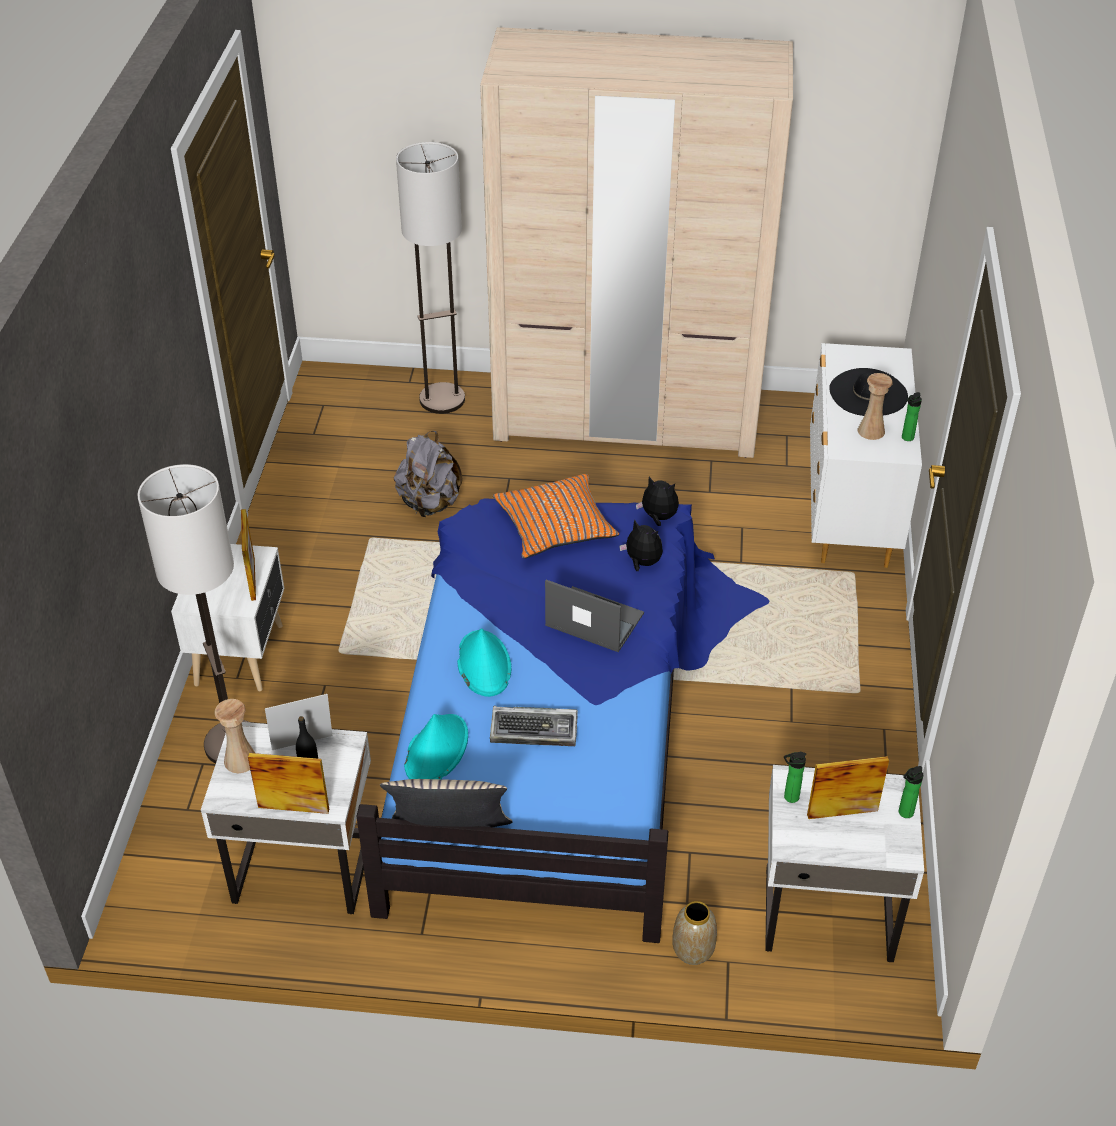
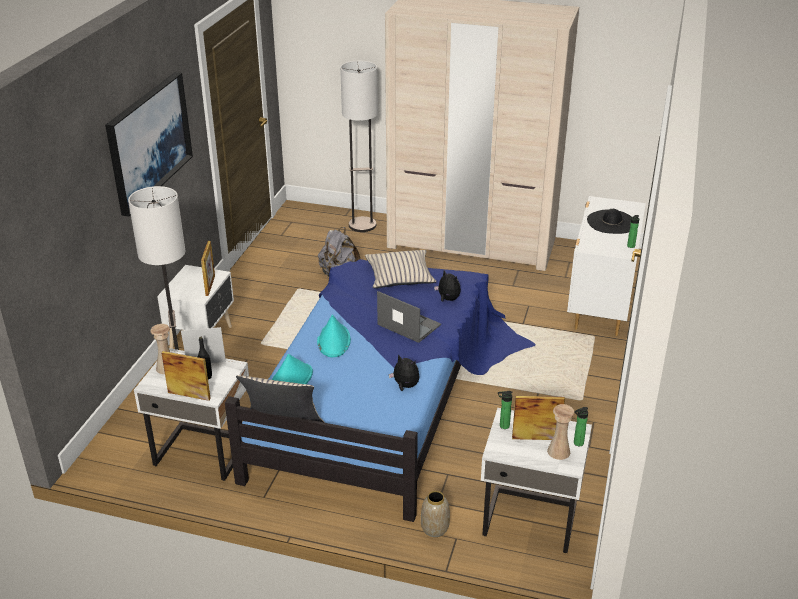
camera: 10 degrees right, 10 degrees down
(137, 376) = (148, 141): none -> picture
(535, 730) = (354, 378): keyboard -> none
(555, 526) = (400, 276): orange pillow -> beige pillow
(658, 518) = (465, 278): plush toy -> plush toy (405, 386)
(871, 431) = (608, 240): beige vase -> beige vase (558, 451)

